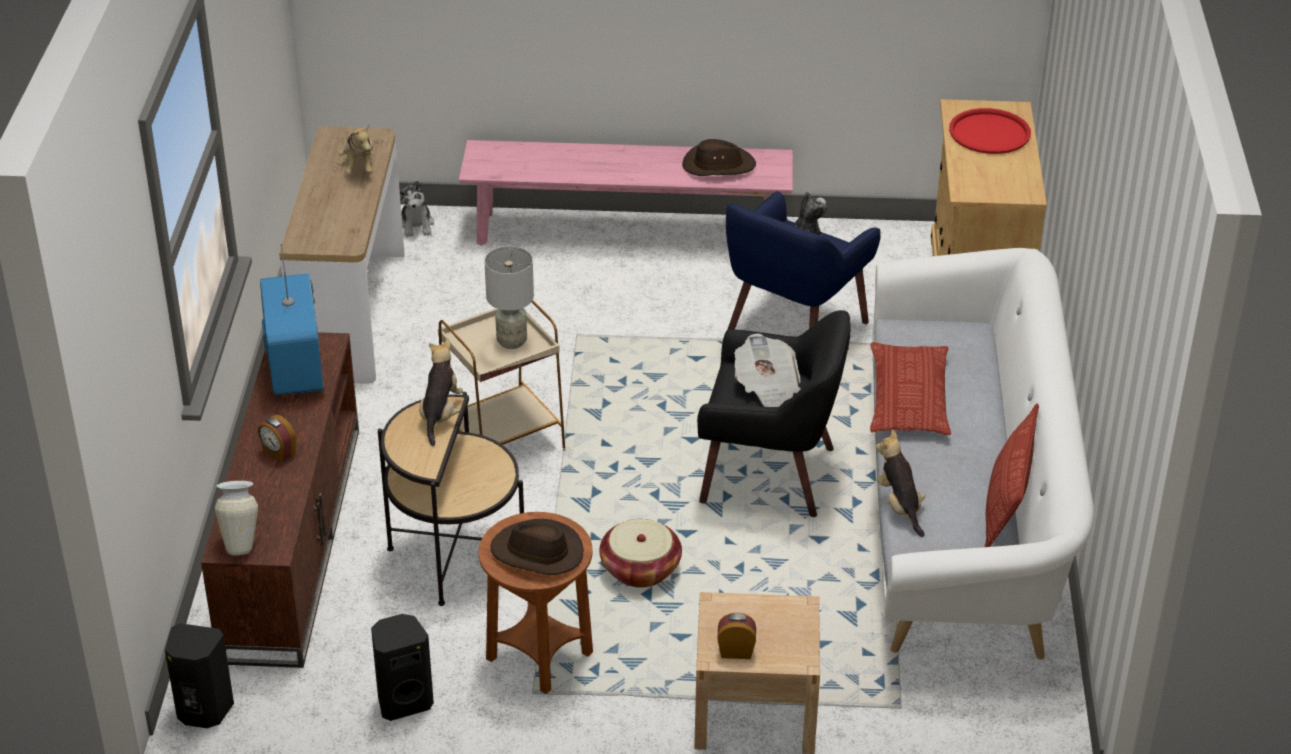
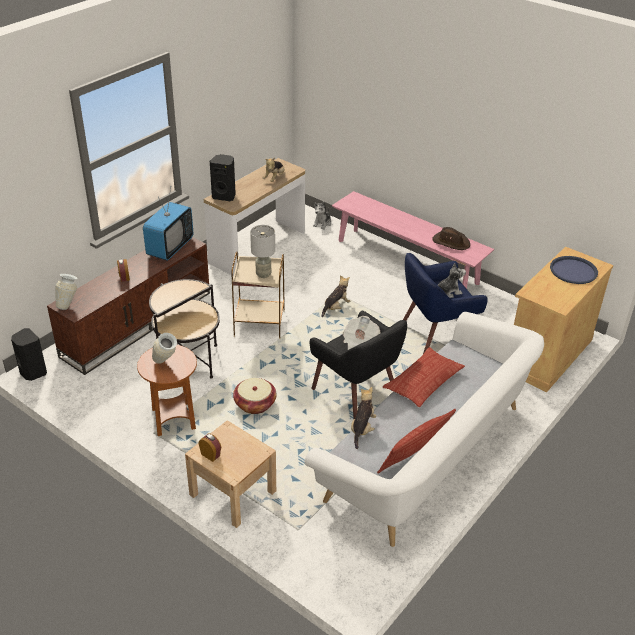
camera: 35 degrees right, 0 degrees up
(403, 701) = (103, 408): black speaker -> black speaker (224, 196)
(440, 415) = (191, 289): plush toy -> plush toy (335, 307)
(537, 553) = (165, 365): brown hat -> vase
(989, 133) = (573, 271): red tray -> blue tray

